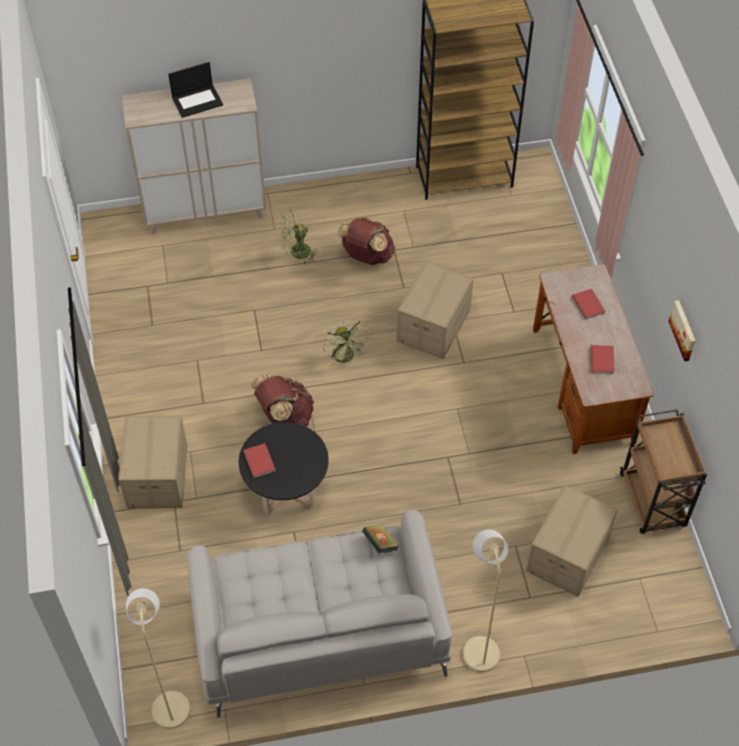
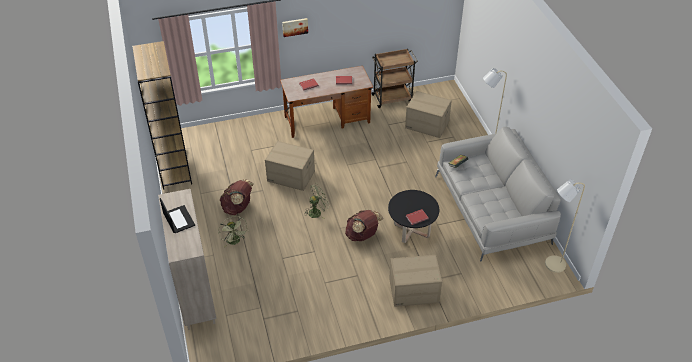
camera: 95 degrees left, 10 degrees down
(684, 330) = (352, 27): picture -> picture (295, 27)

